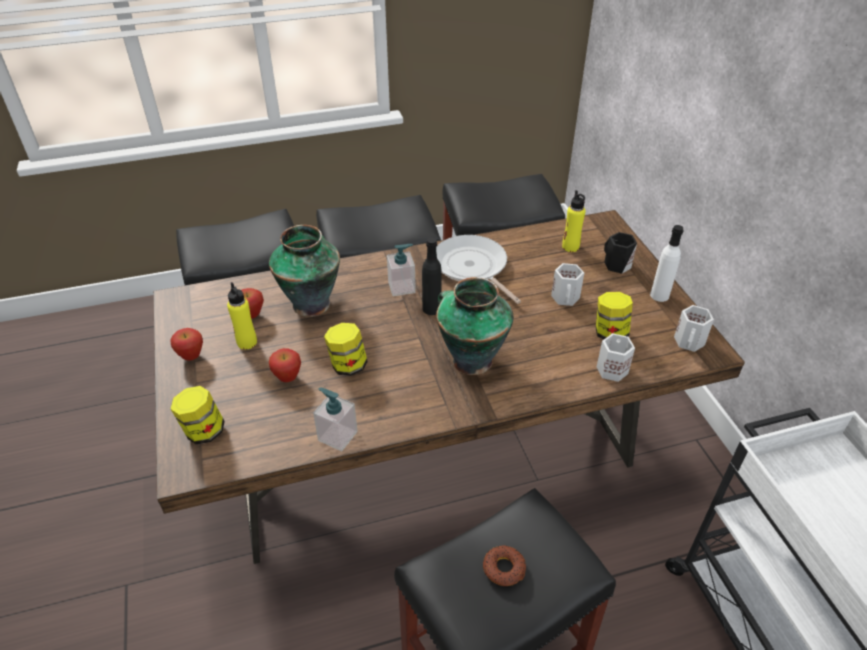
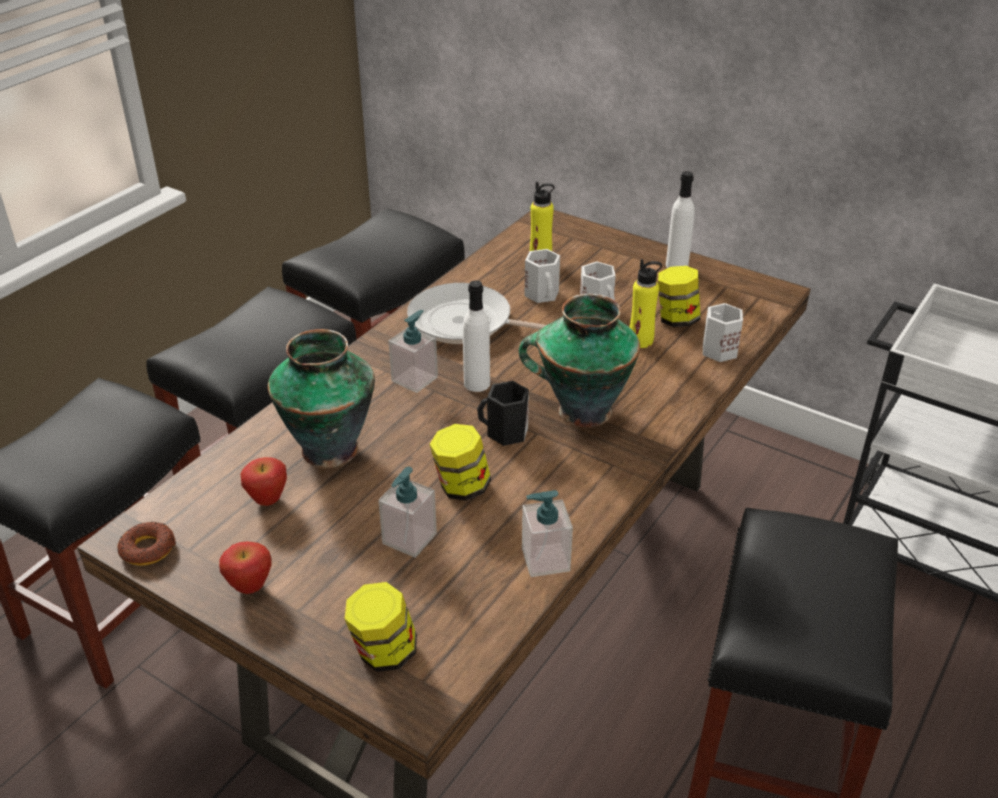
camera: 40 degrees left, 5 degrees down
(247, 342) = (304, 531): yellow bottle -> yellow bottle (641, 341)
(288, 378) = (409, 538): apple -> soap dispenser
(431, 308) = (477, 383): black bottle -> white bottle
(504, 568) = (811, 590): donut -> donut (148, 549)
(616, 265) = (604, 255): black mug -> black mug (505, 432)
(690, 342) = (750, 293): white mug -> white mug (543, 294)

